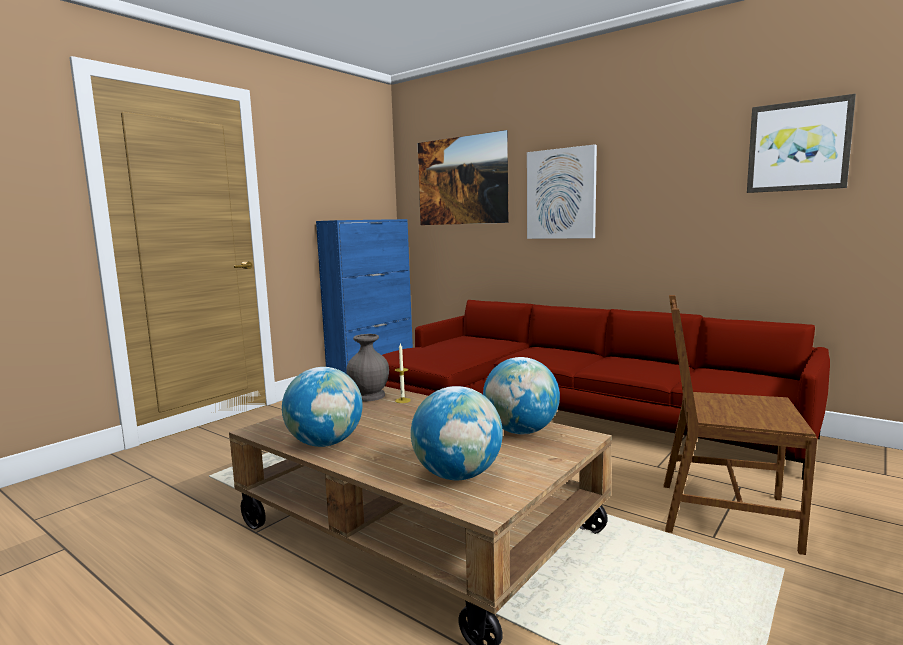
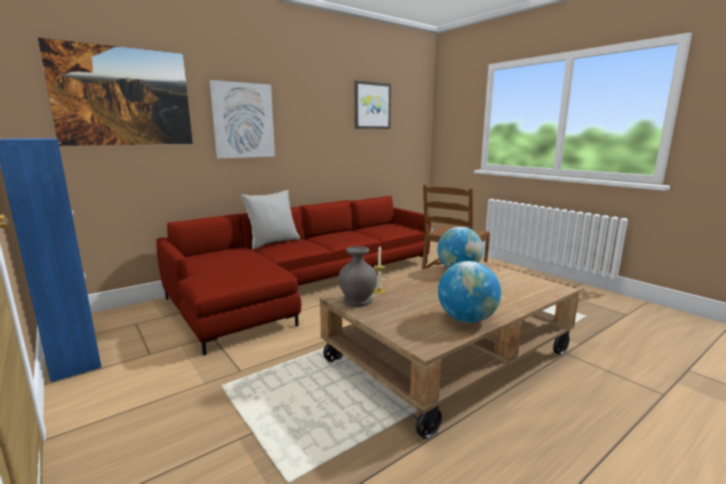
camera: 75 degrees left, 5 degrees up
(458, 475) = (521, 289): globe -> none
(553, 348) = (273, 243): none -> grey pillow

